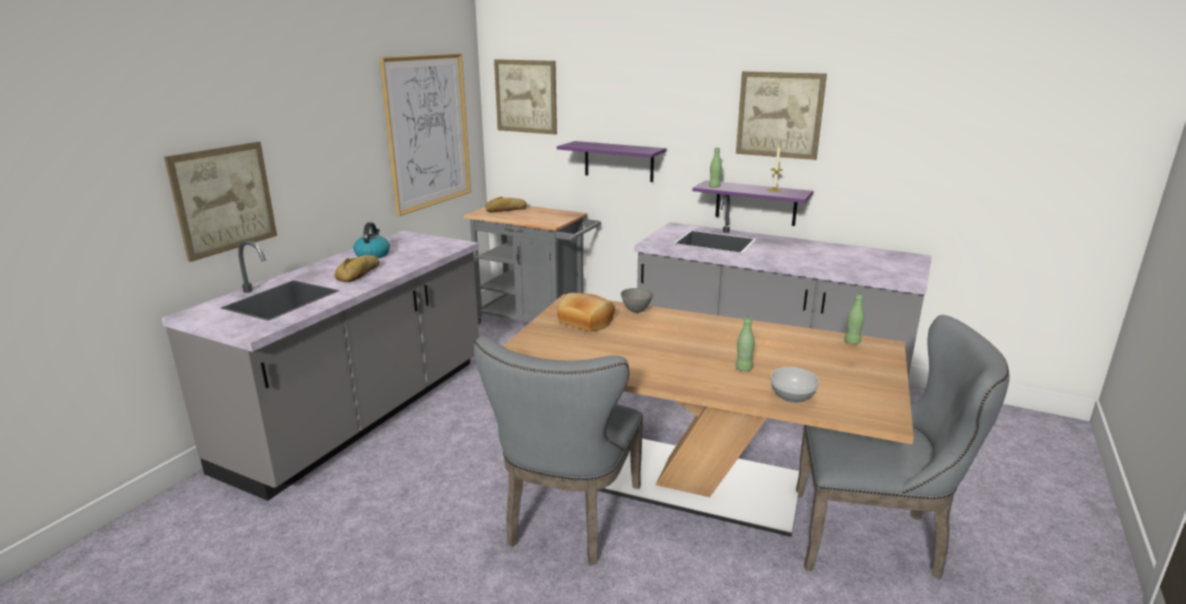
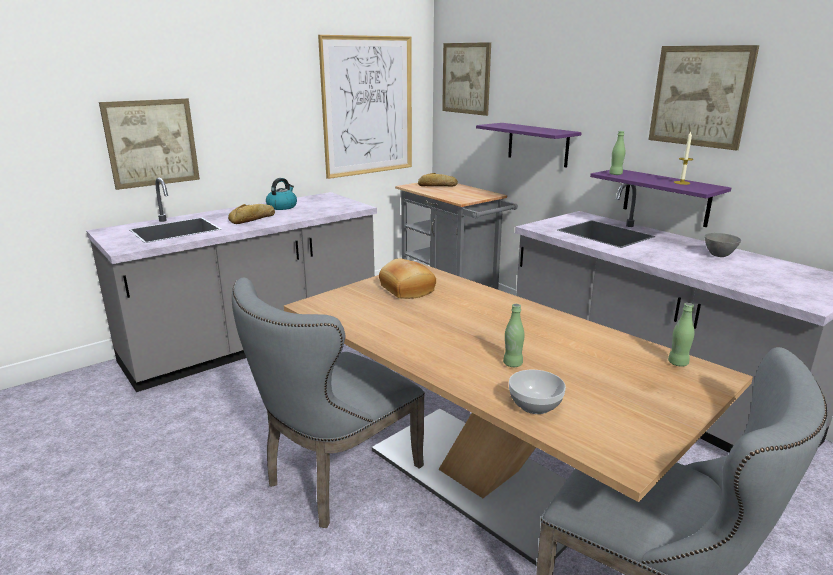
camera: 25 degrees right, 0 degrees up
(636, 310) = (467, 288): grey bowl -> grey bowl (719, 255)

